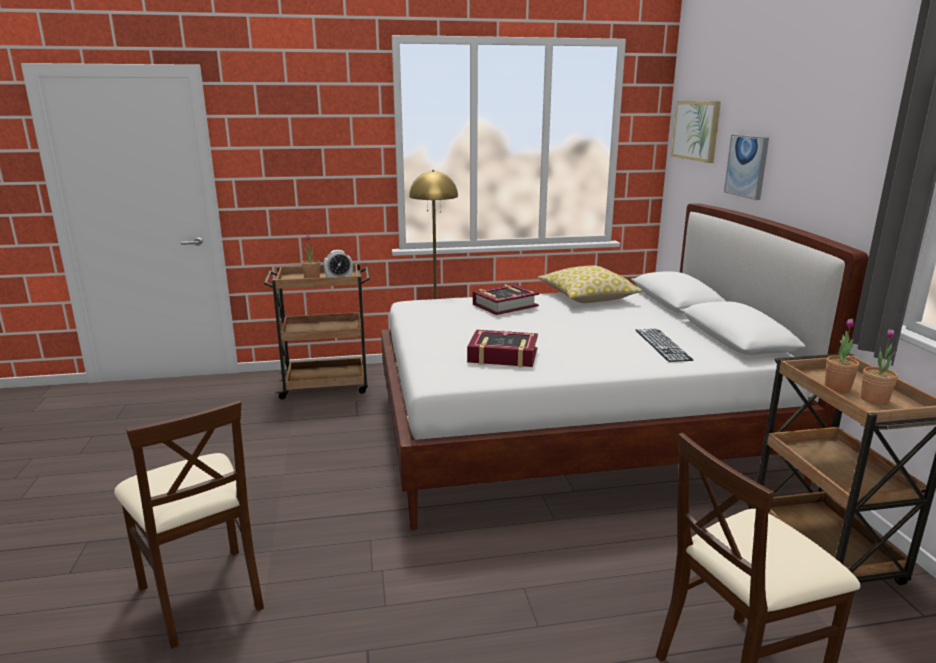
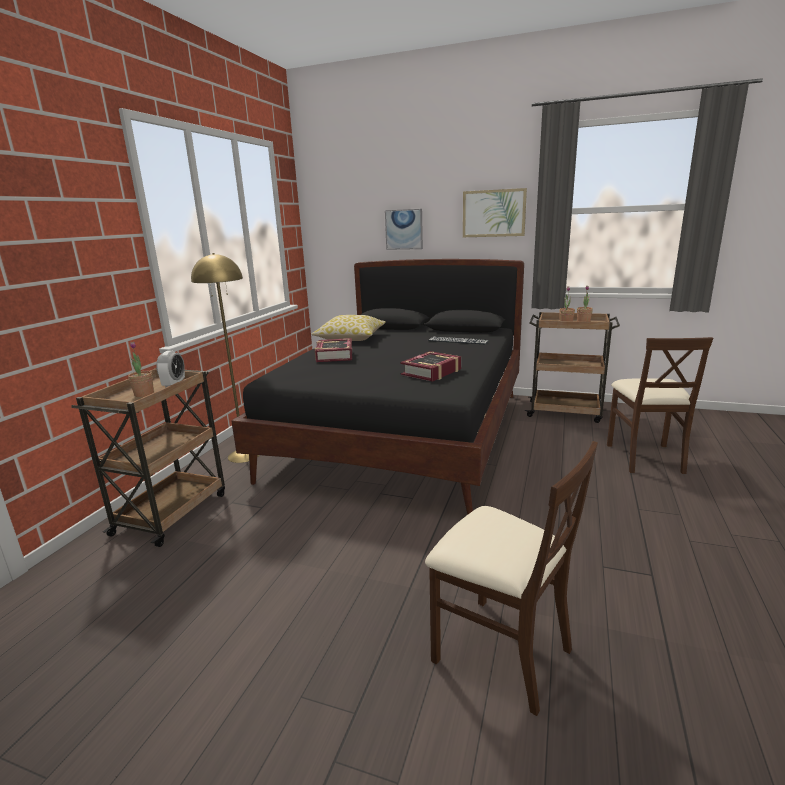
camera: 60 degrees left, 0 degrees up
(202, 595) = (501, 651): beige chair -> beige chair turned 45 degrees clockwise
(573, 436) = (405, 433): white bed -> black bed
(696, 130) = (339, 212): picture -> picture (494, 213)

